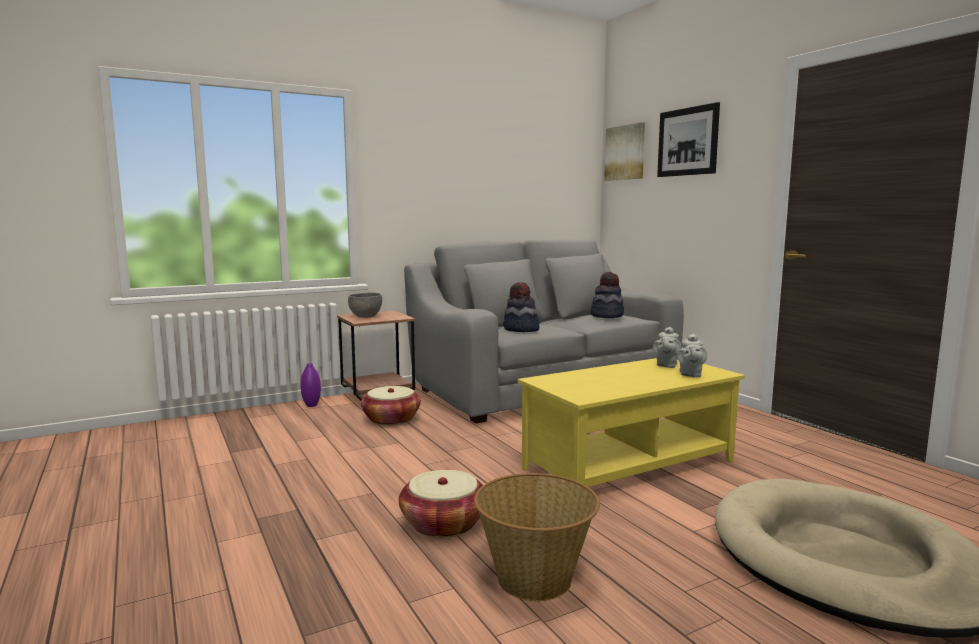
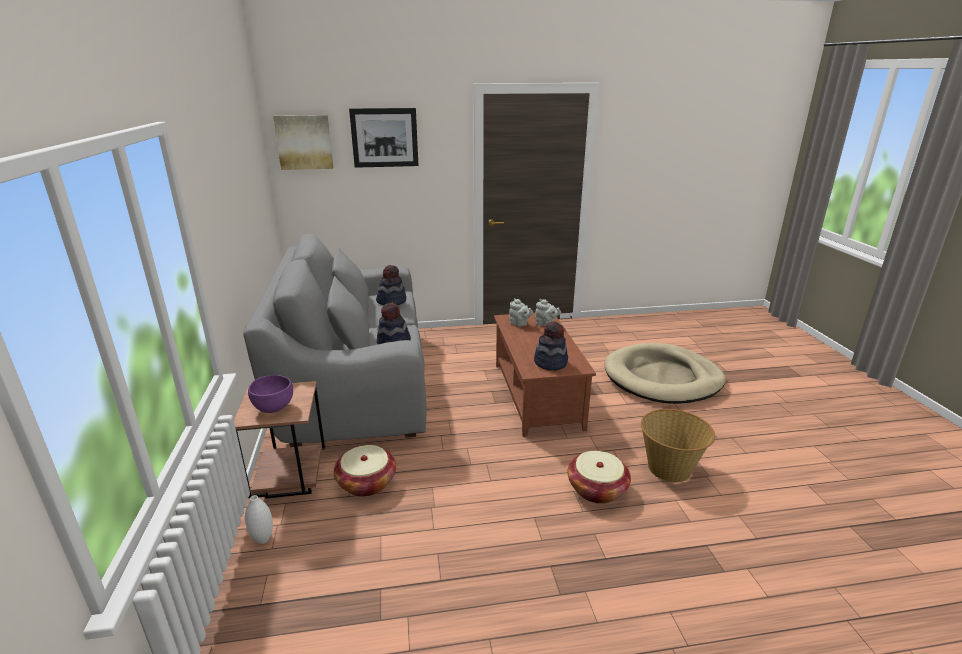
camera: 70 degrees left, 15 degrees up
(311, 405) = (263, 539): purple vase -> white vase
(365, 317) = (273, 408): grey bowl -> purple bowl
(575, 384) = (550, 362): none -> hat
(628, 464) = (535, 395): yellow coffee table -> brown coffee table

